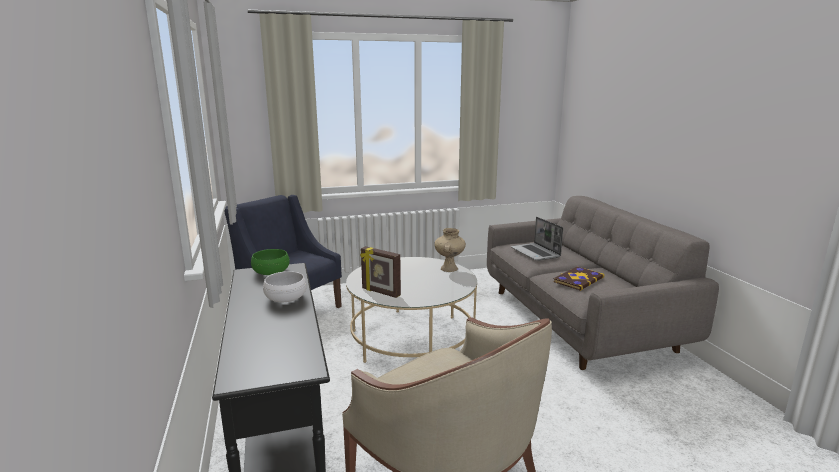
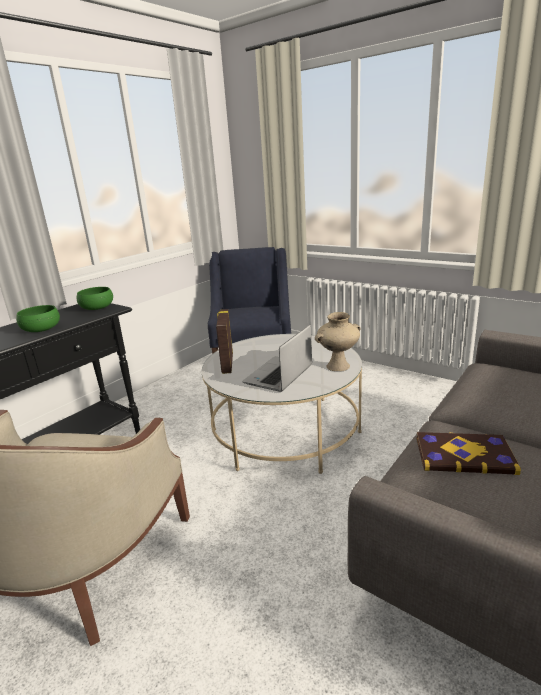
camera: 55 degrees right, 5 degrees up
(286, 297) = (41, 328): white bowl -> green bowl
(536, 253) = (499, 391): laptop -> laptop (279, 375)

